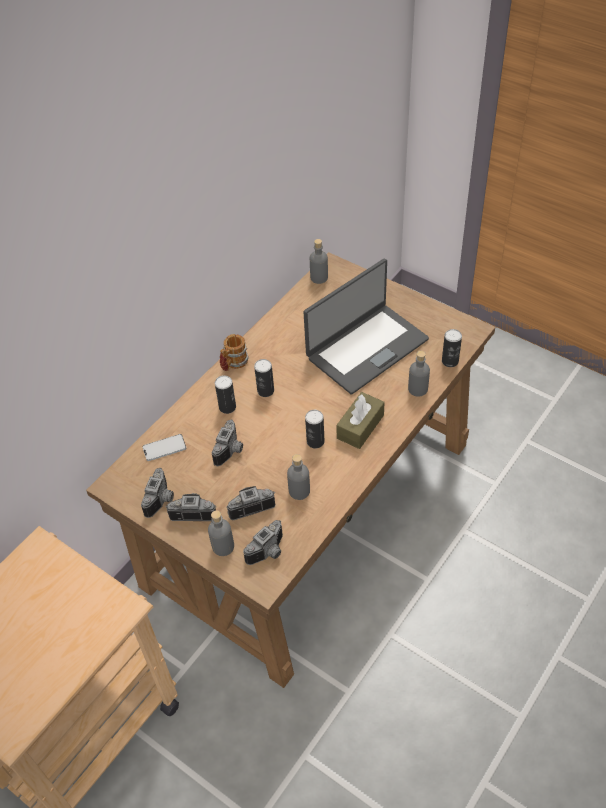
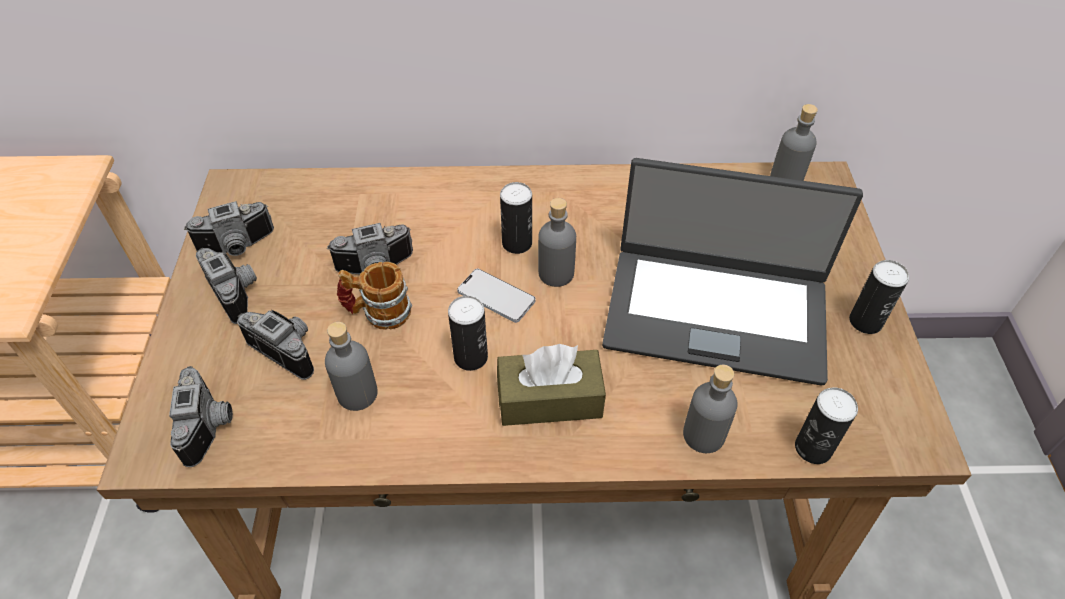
camera: 50 degrees right, 0 degrees up
(164, 448) = (328, 200): phone -> phone (496, 296)
(223, 546) = (192, 360): grey bottle -> grey bottle (556, 273)
(227, 407) = (451, 220): can -> can (865, 321)
(233, 364) = (533, 183): mug -> mug (378, 312)
(269, 552) = (211, 425): camera -> camera turned 105 degrees counterclockwise

